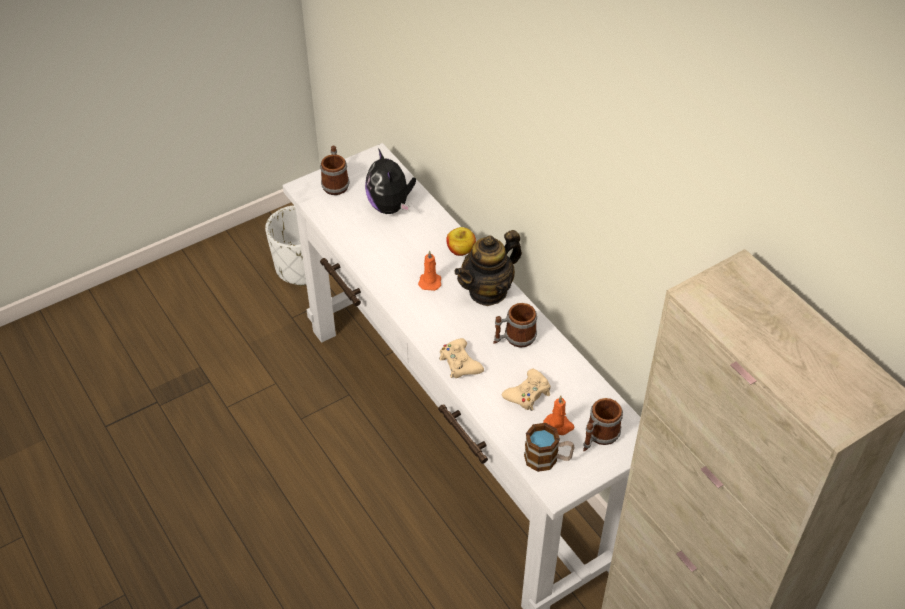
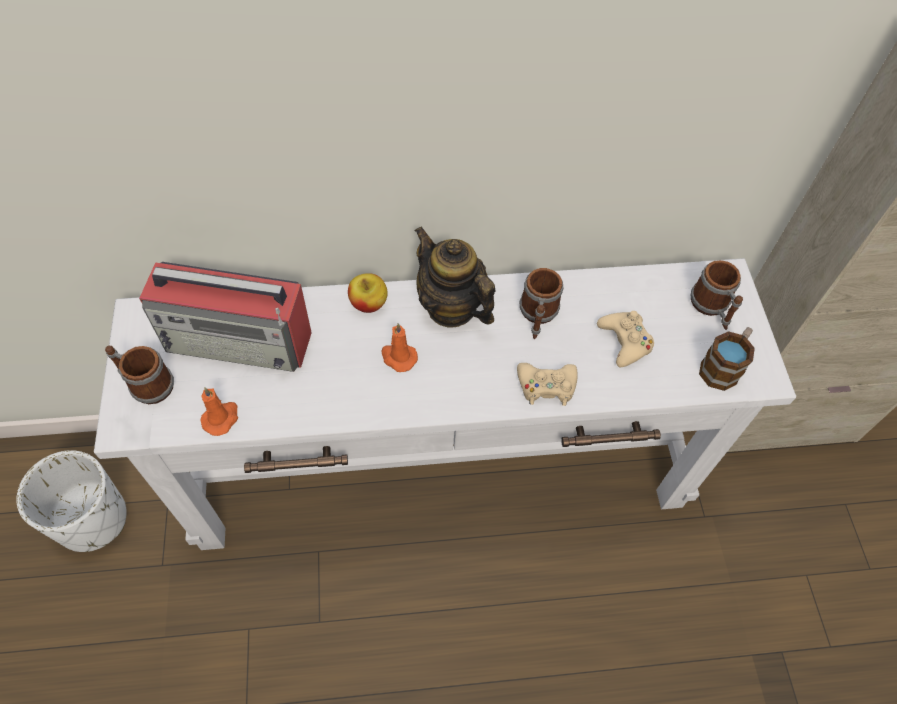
camera: 65 degrees left, 10 degrees up
(391, 206) = (240, 341): plush toy -> radio
(488, 291) = (451, 307): teapot -> teapot turned 150 degrees clockwise
(558, 426) = (682, 335): orange candle -> orange candle (221, 418)

